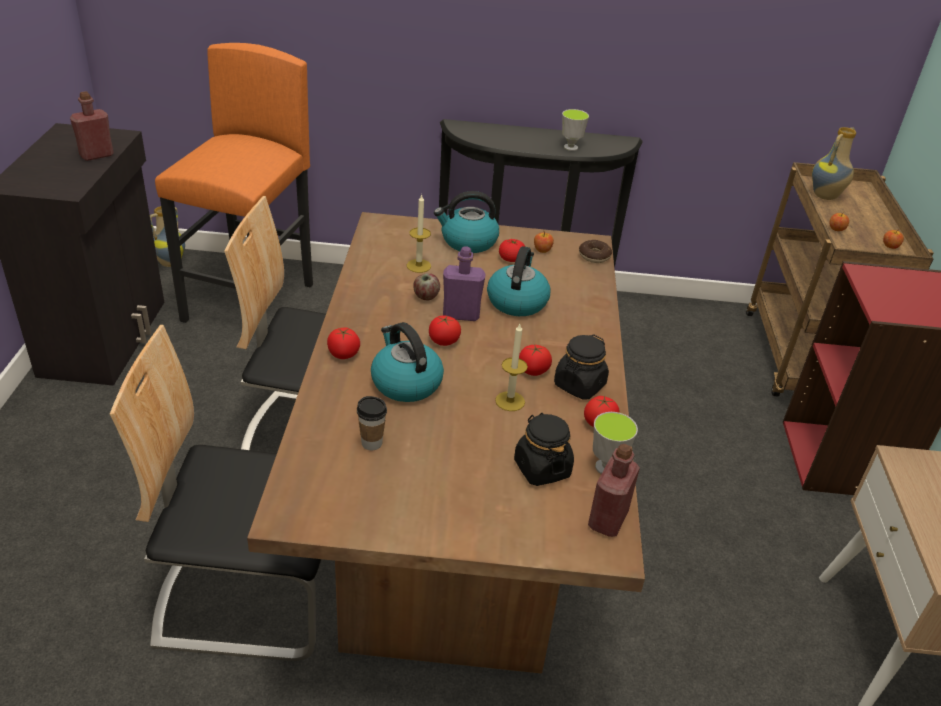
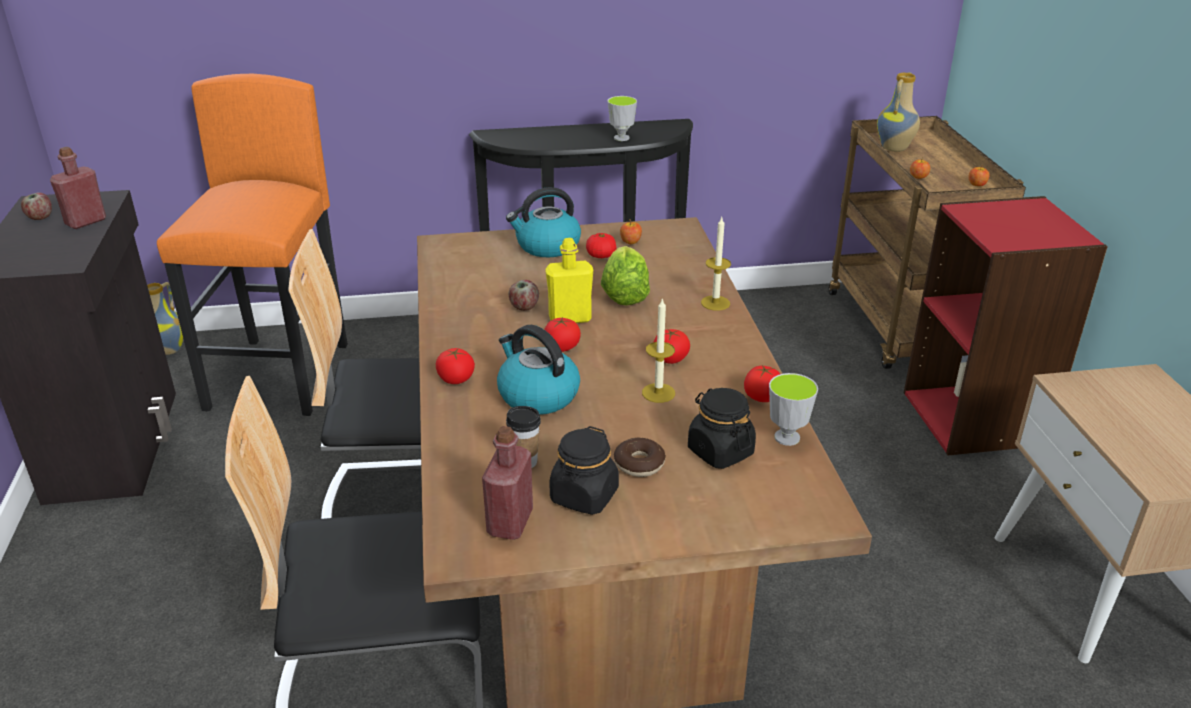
camera: 10 degrees left, 5 degrees down
(63, 145) = (40, 217): none -> apple
(418, 266) = (503, 278): candle -> candle (715, 303)
(461, 314) = (570, 318): purple bottle -> yellow bottle
(517, 301) = (624, 295): kettle -> lettuce
(579, 385) = (725, 364): black jar -> black jar (584, 496)
(594, 256) = (687, 239): donut -> donut (639, 464)
(608, 519) = (810, 487): red bottle -> red bottle (510, 522)

